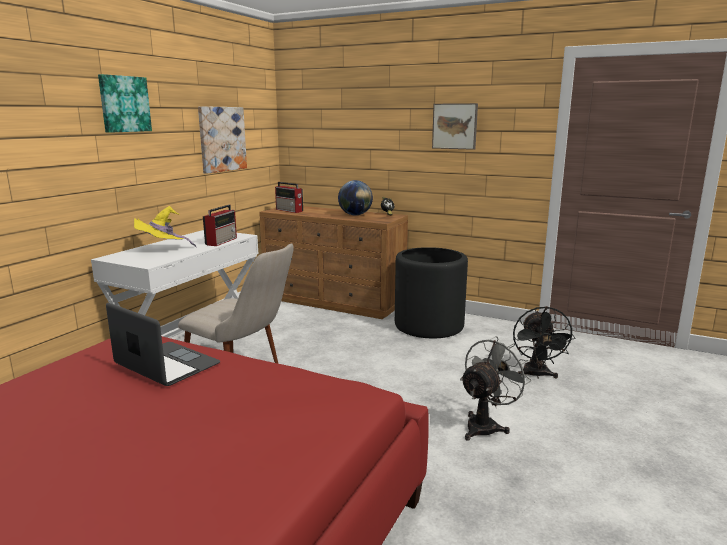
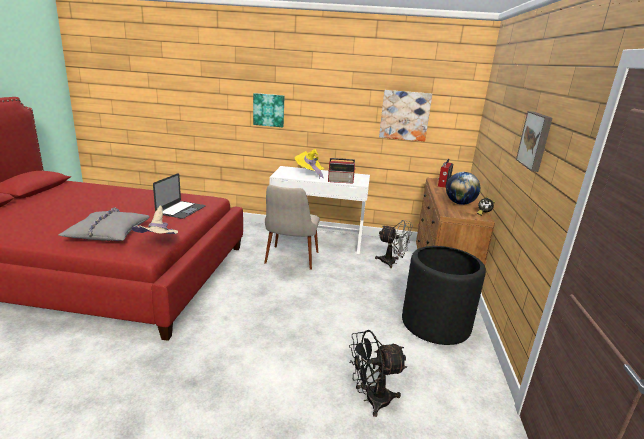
camera: 70 degrees right, 5 degrees up
(124, 104) = (322, 84): picture -> picture (269, 110)
(244, 434) = (108, 233): none -> grey pillow
(333, 382) = (159, 245): none -> beige hat
(486, 425) = (263, 366): grey fan -> grey fan (392, 262)

